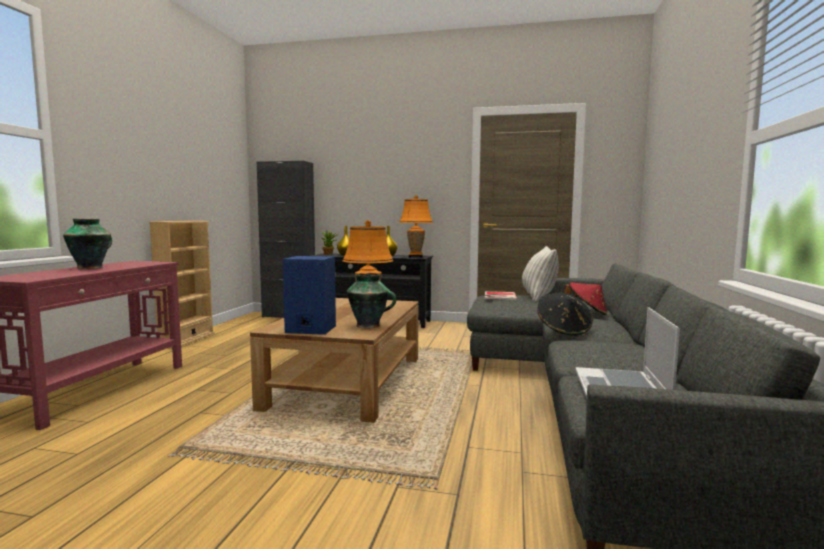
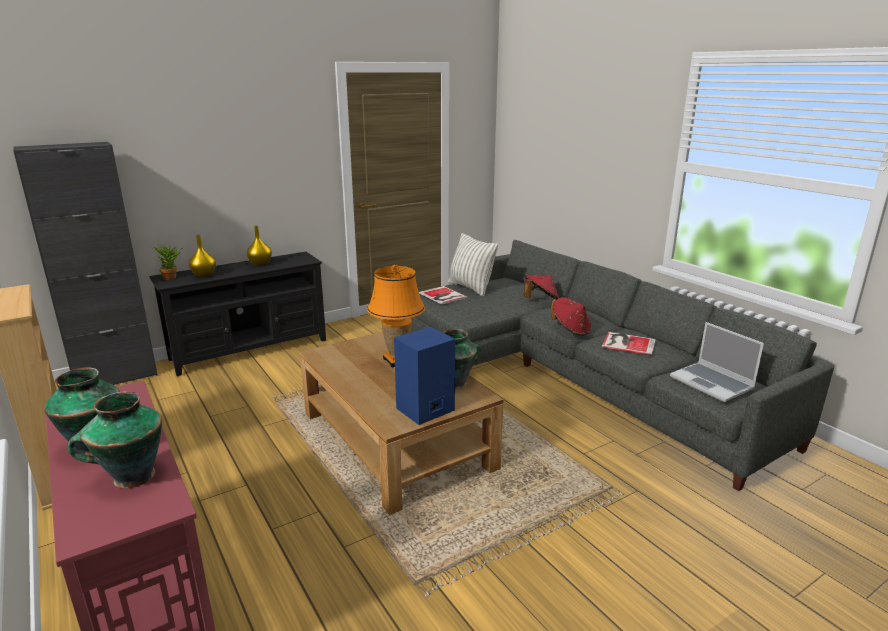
camera: 45 degrees left, 15 degrees up
(60, 273) = (131, 477): none -> vase
(415, 256) = (299, 259): orange table lamp -> none
(564, 330) = (571, 329): black hat -> red hat
(598, 346) = (627, 343): none -> book

